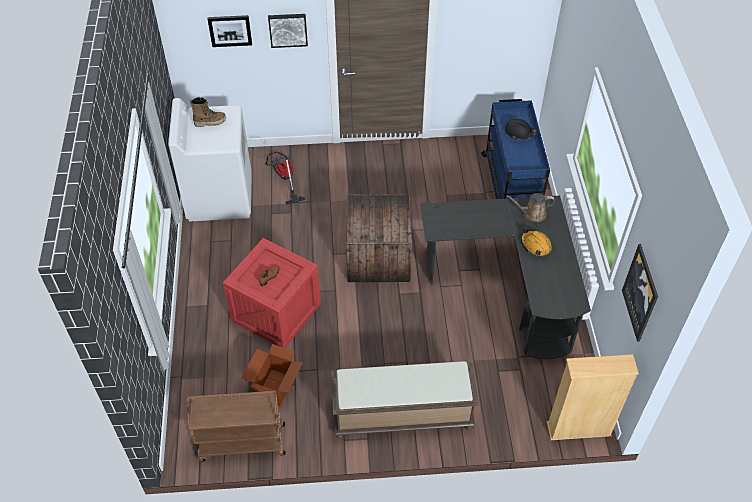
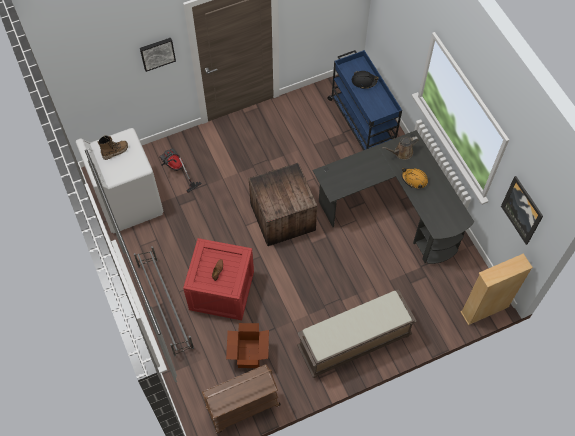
camera: 20 degrees left, 10 degrees up
(208, 309) = (165, 306): none -> grey shoe rack
(230, 30) = (108, 68): picture -> none

